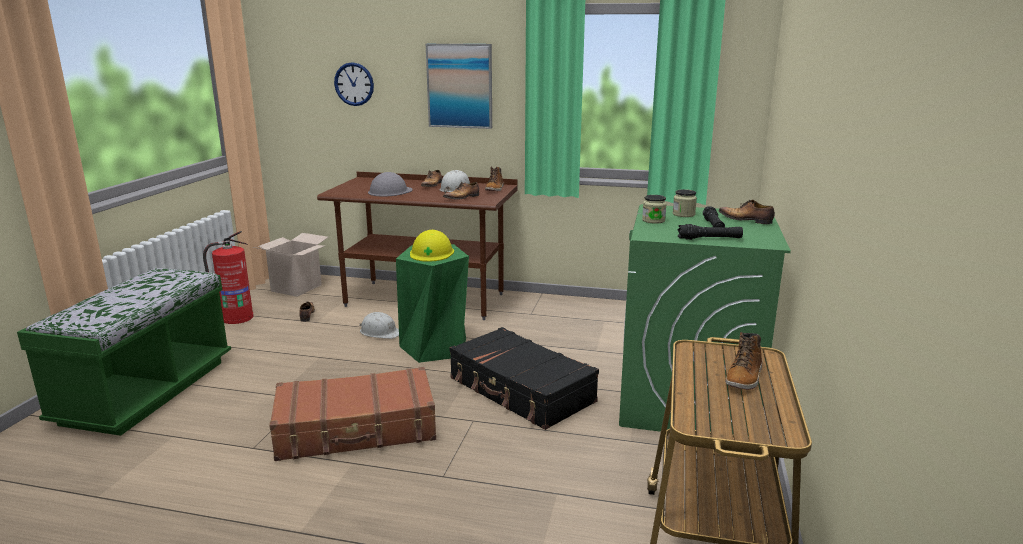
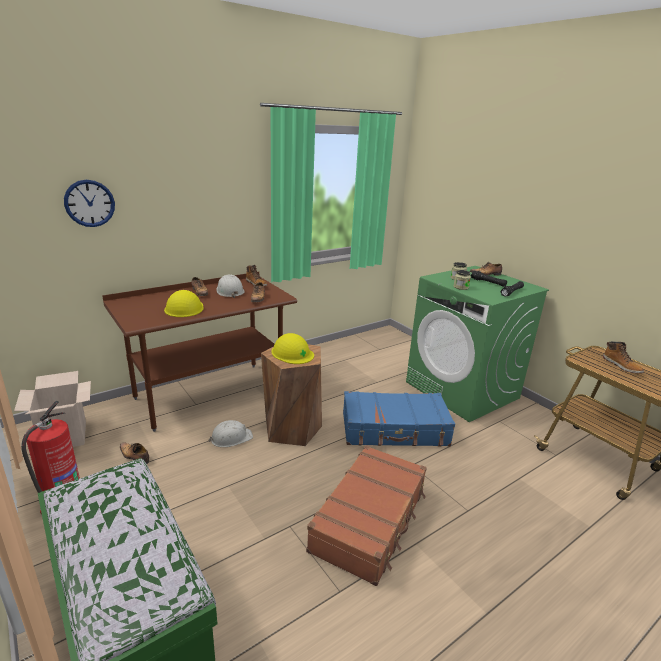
camera: 50 degrees left, 5 degrees up
(390, 191) = (184, 308): grey hard hat -> yellow hard hat
(435, 347) = (292, 428): green stool -> brown stool
(460, 86) = (206, 197): picture -> none
(520, 391) = (394, 429): black suitcase -> blue suitcase

